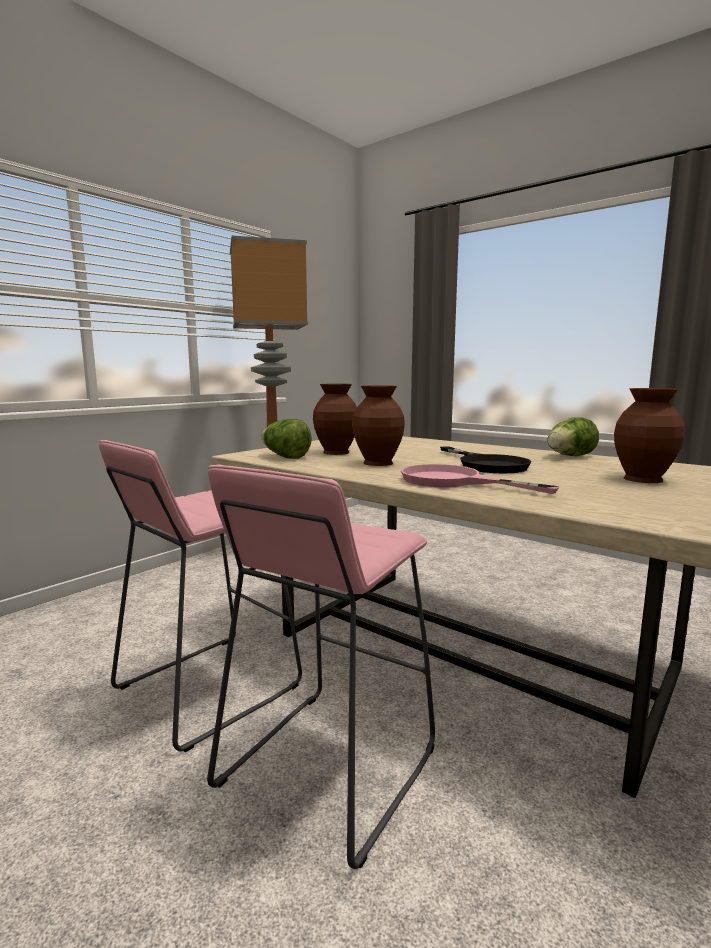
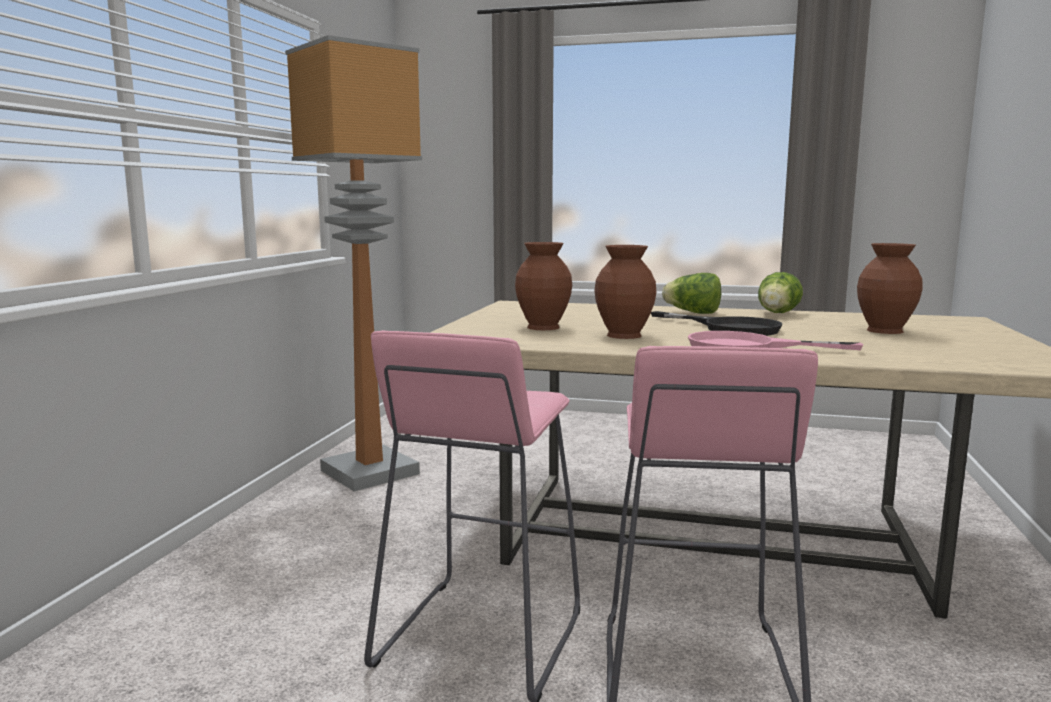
camera: 25 degrees left, 0 degrees up
(285, 457) = (503, 337): lettuce -> lettuce (693, 313)

